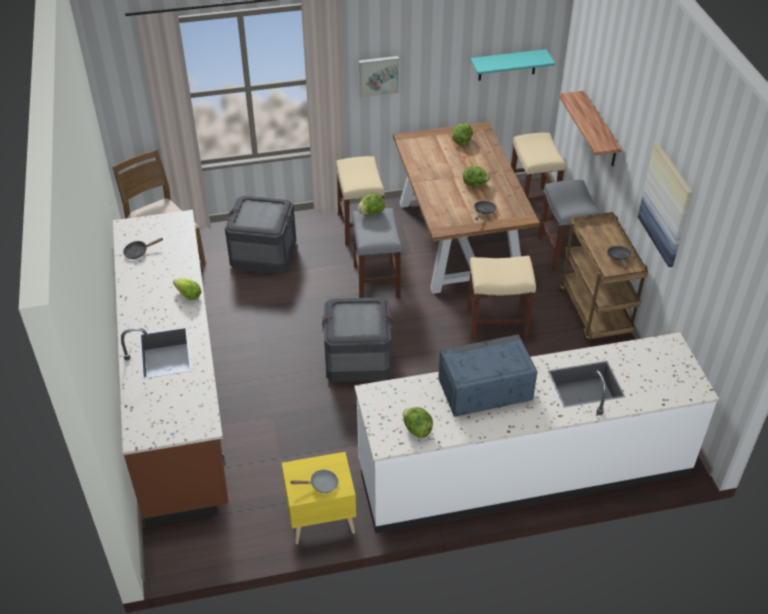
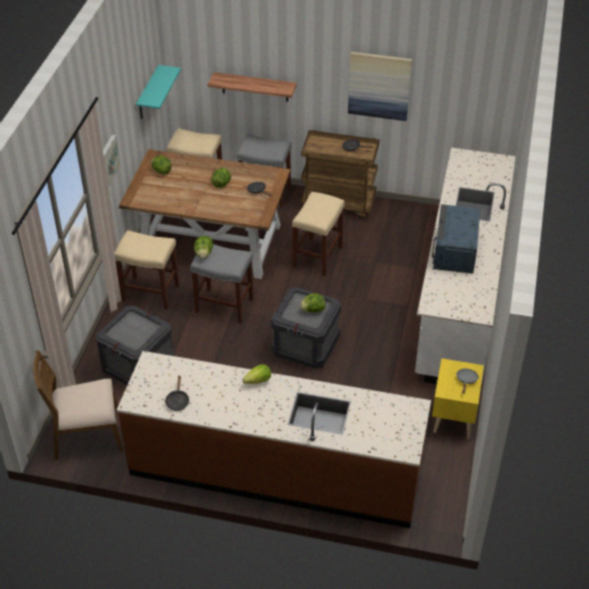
camera: 65 degrees left, 0 degrees up
(417, 429) = (475, 295): lettuce -> lettuce (312, 310)

